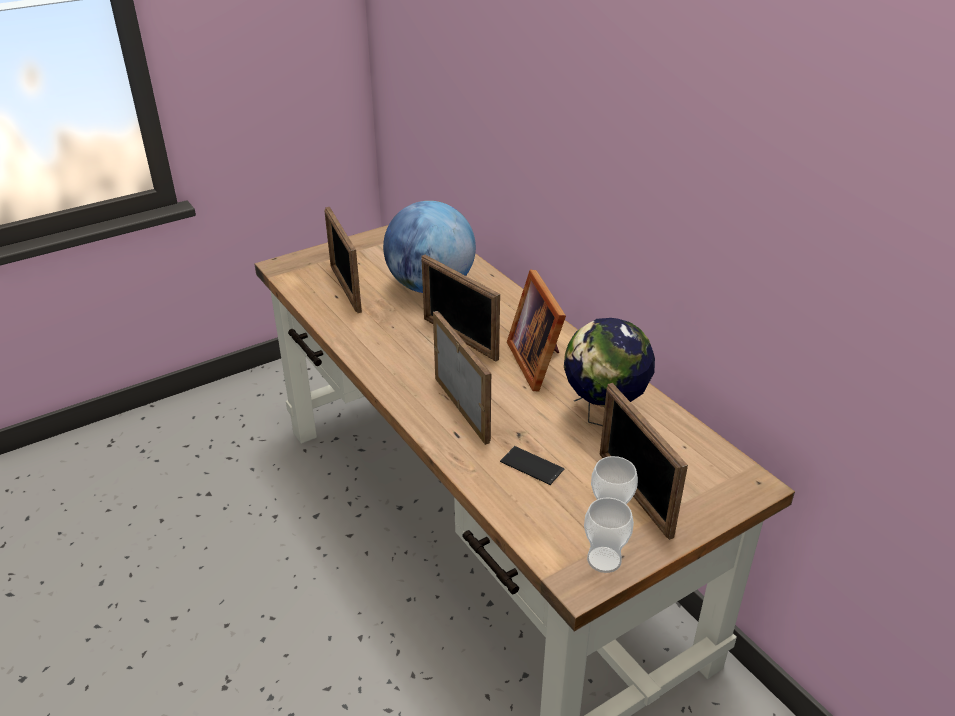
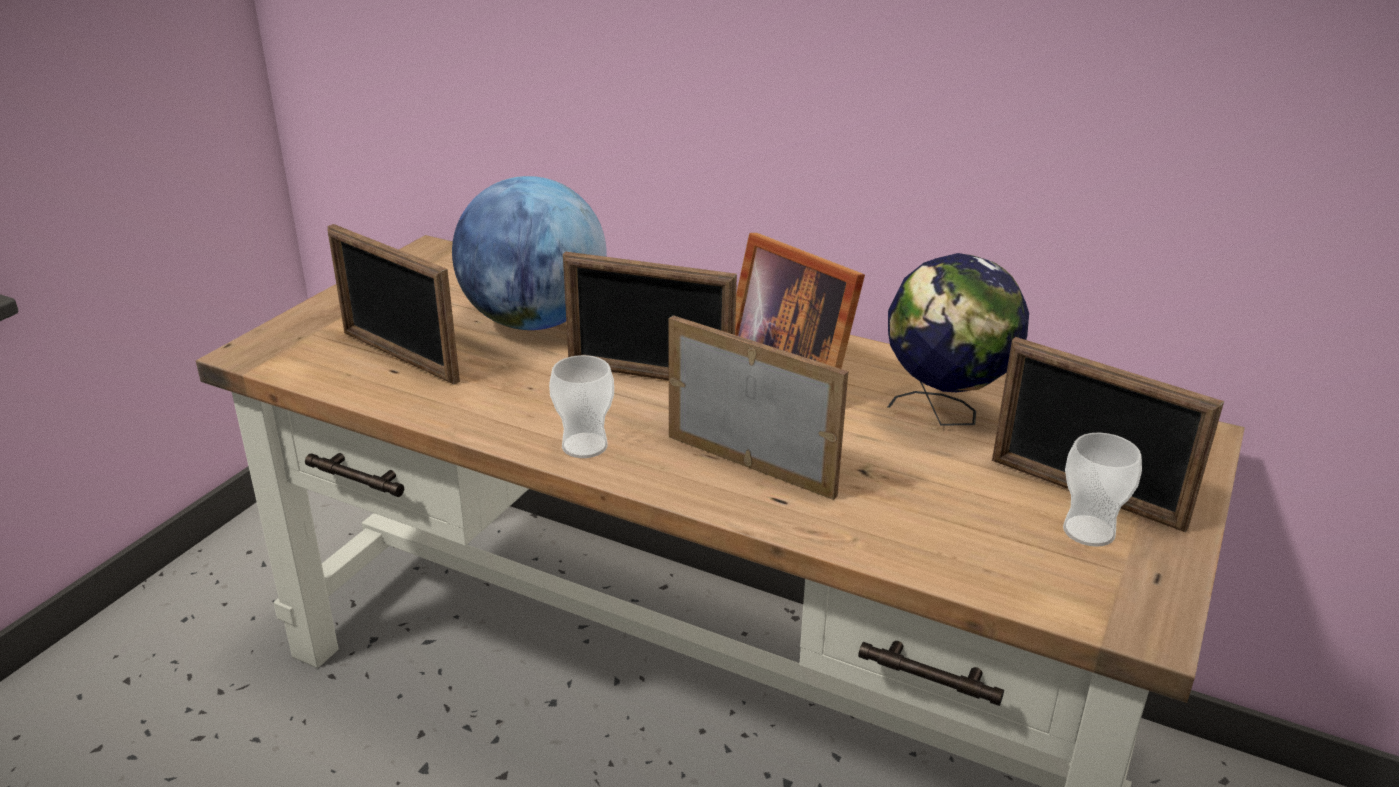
camera: 30 degrees left, 5 degrees down
(532, 465) = (925, 504): phone -> none
(604, 559) = (1144, 587): cup -> cup (584, 446)

